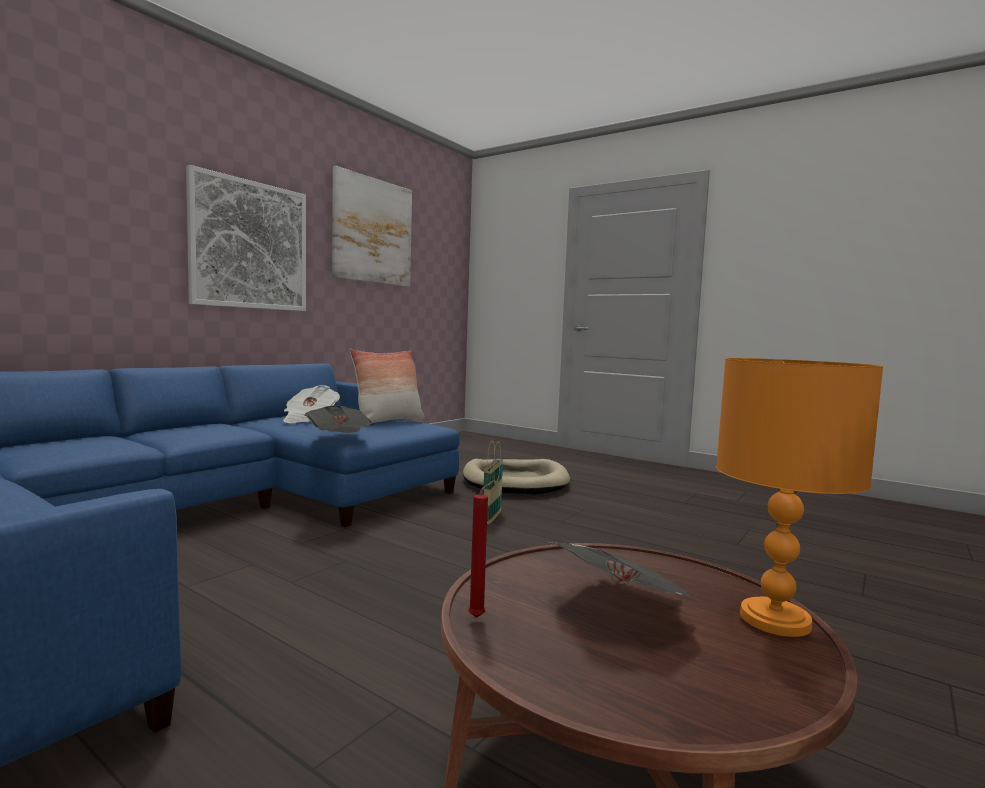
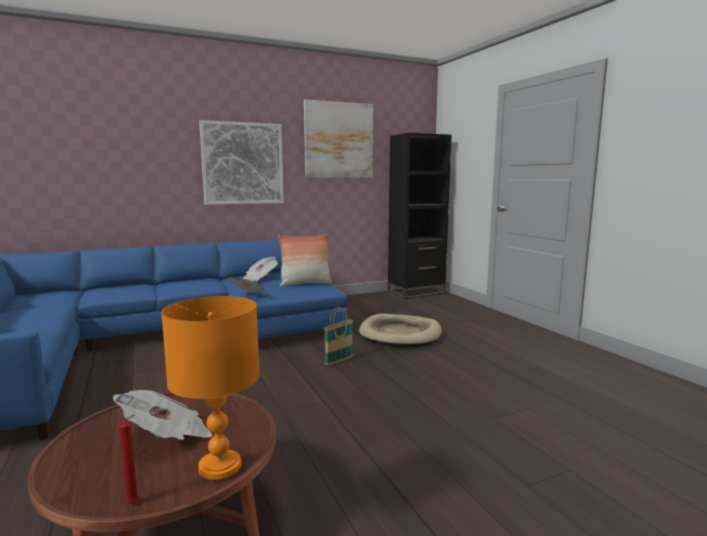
camera: 30 degrees right, 5 degrees up
(460, 438) = (416, 292): none -> black bookcase
(479, 617) = (97, 421): red candle -> red candle (134, 503)

